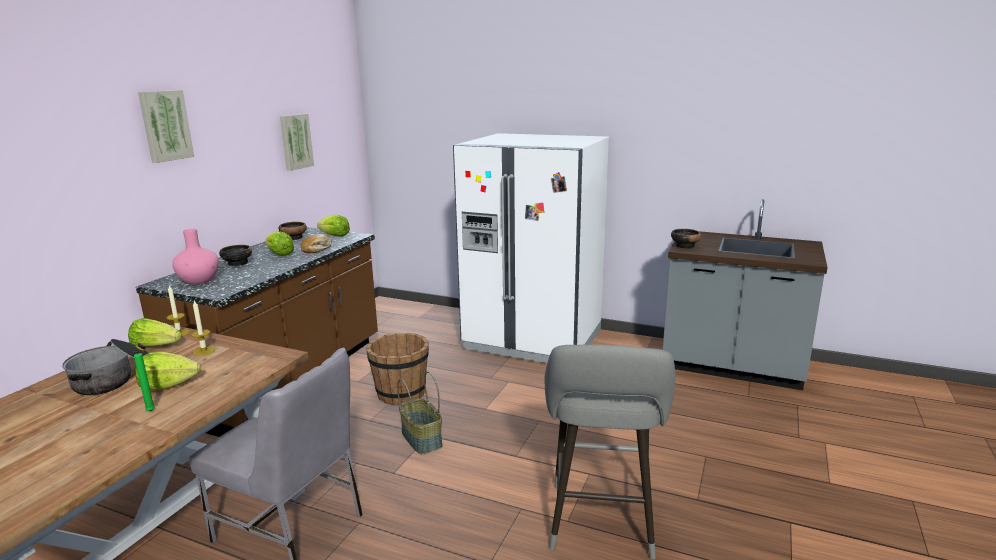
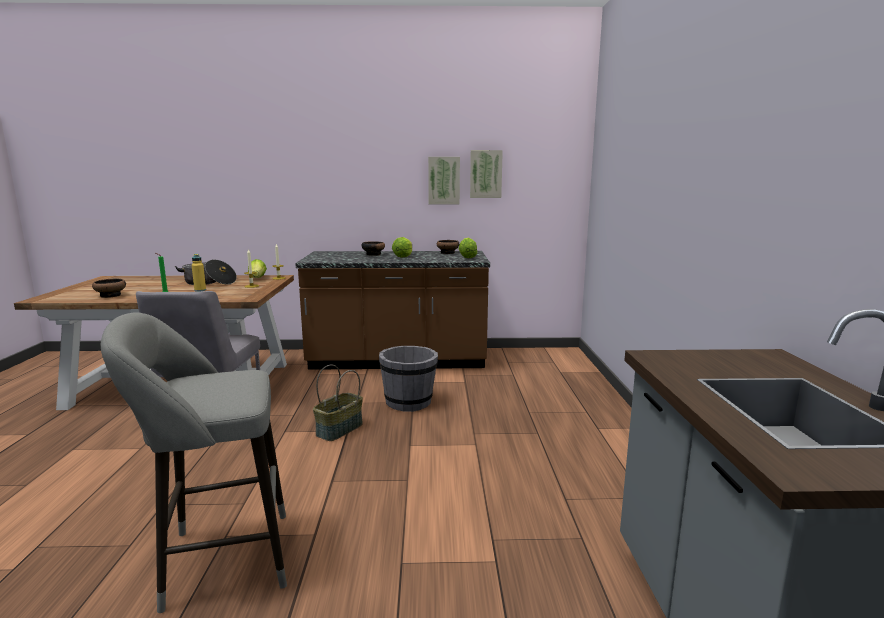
camera: 65 degrees right, 5 degrees down
(165, 125) = (356, 147): picture -> picture (444, 180)
(168, 385) = (200, 290): lettuce -> yellow bottle
(199, 280) = (331, 255): pink vase -> none
(317, 249) = (426, 259): bread -> none
(401, 393) = (409, 402): brown bucket -> grey bucket
(533, 340) = (589, 436): white fridge -> none
(684, 246) = (677, 356): bowl -> bowl (111, 295)

